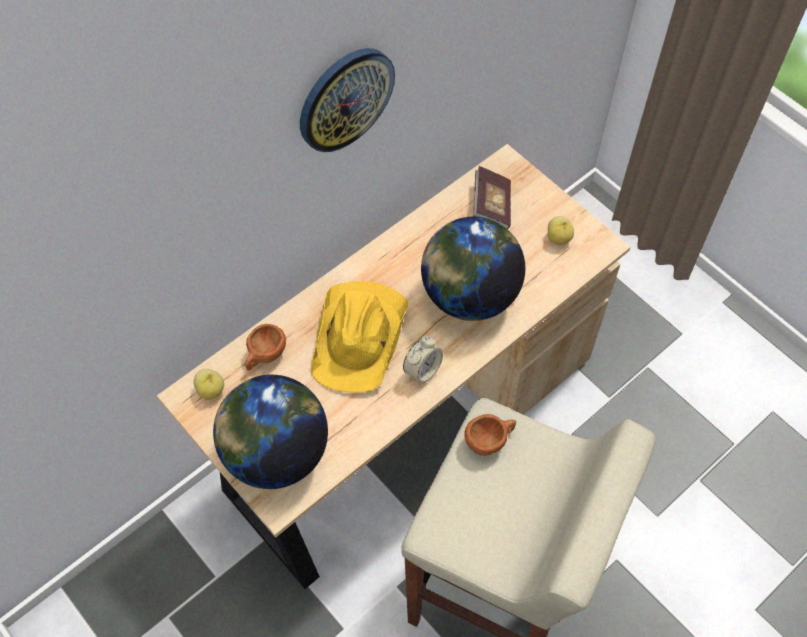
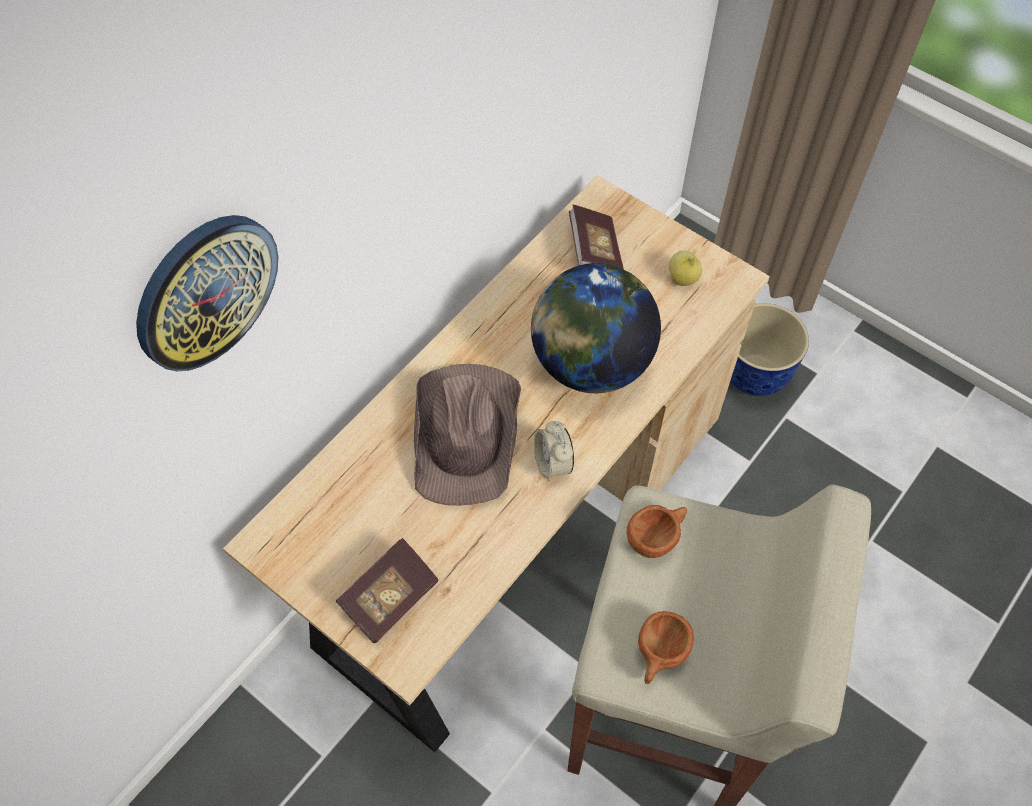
camera: 10 degrees left, 0 degrees up
(211, 390) = (292, 530): apple -> none
(264, 356) = (352, 476): brown cup -> brown cup (659, 656)
(275, 453) = (390, 597): globe -> book
(345, 99) = (418, 132): wall clock -> wall clock (206, 291)
(360, 336) = (467, 433): yellow hat -> brown hat
(422, 370) = (553, 463): alarm clock -> alarm clock turned 135 degrees clockwise
(628, 325) = (754, 373): none -> planter

